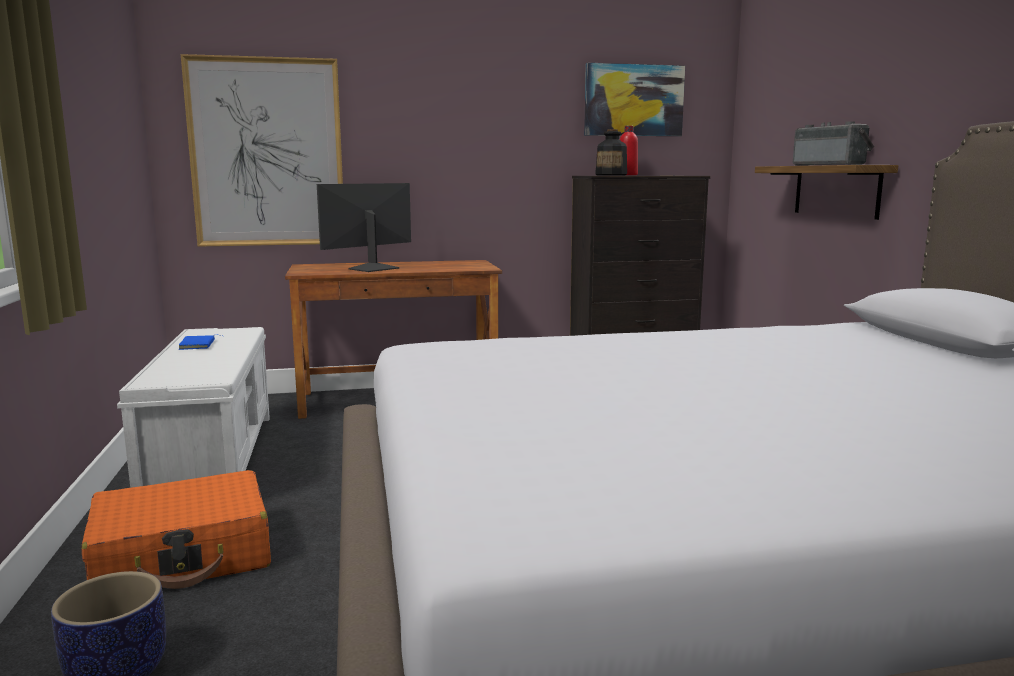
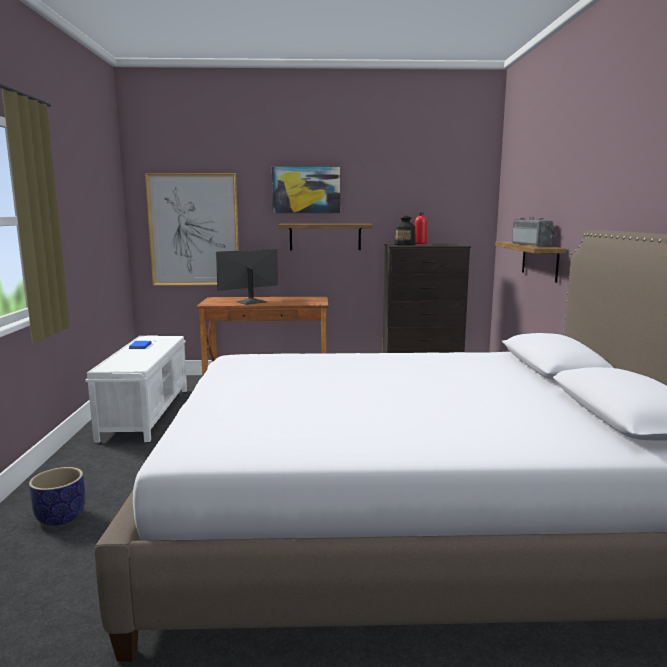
camera: 10 degrees right, 0 degrees up
(184, 556) = (111, 464): orange suitcase -> none
(481, 165) = (325, 237): none -> shelf
(633, 100) = (426, 194): picture -> picture (306, 190)

